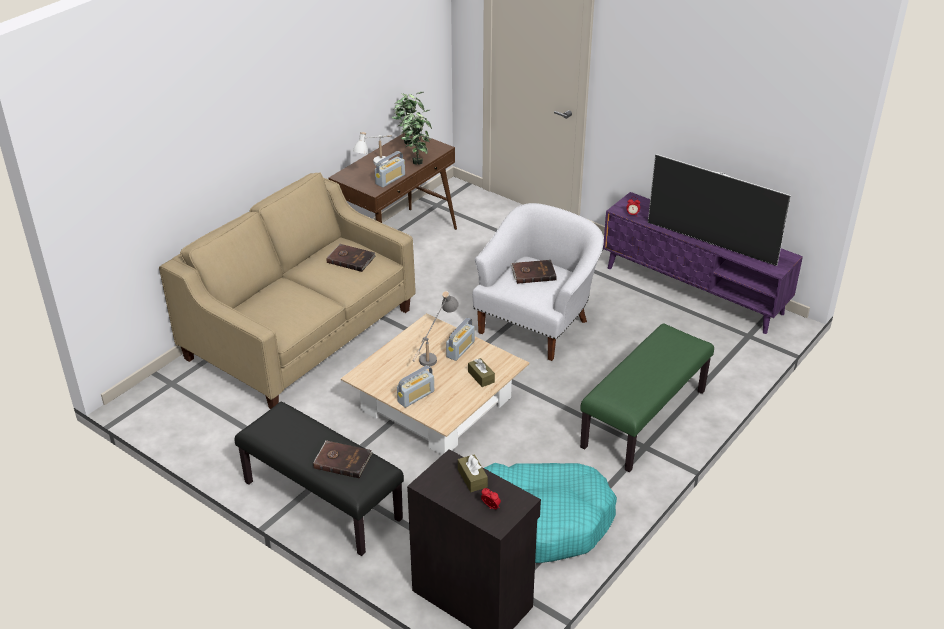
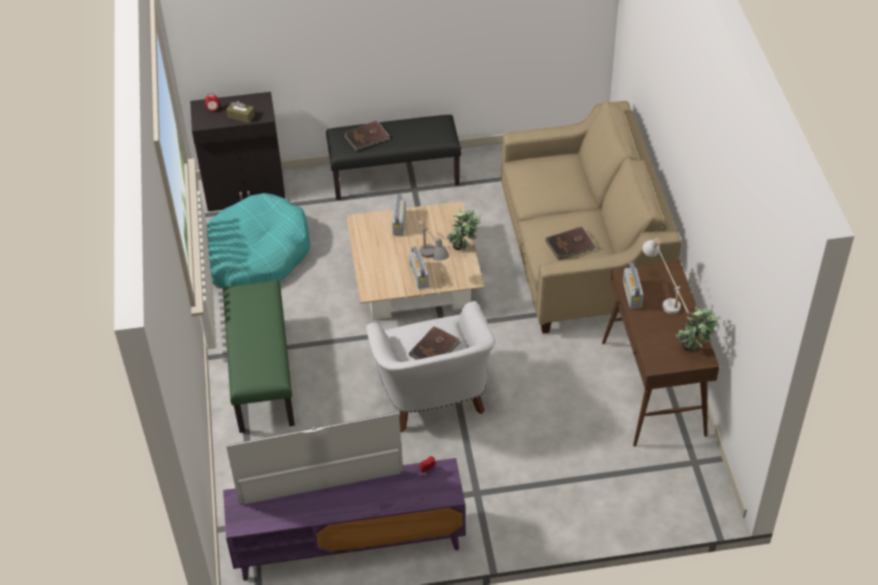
camera: 135 degrees right, 10 degrees up
(416, 160) = (648, 332): potted plant -> potted plant (464, 250)
(481, 377) = (377, 267): brown tissue box -> none

